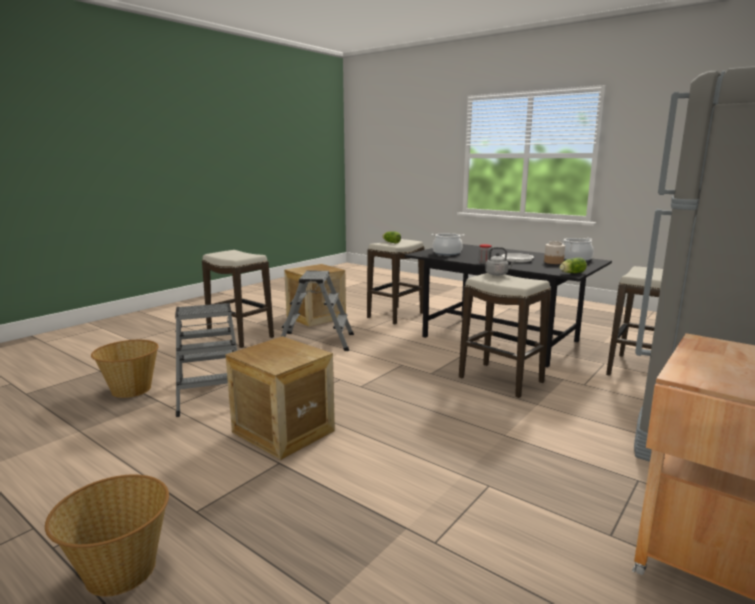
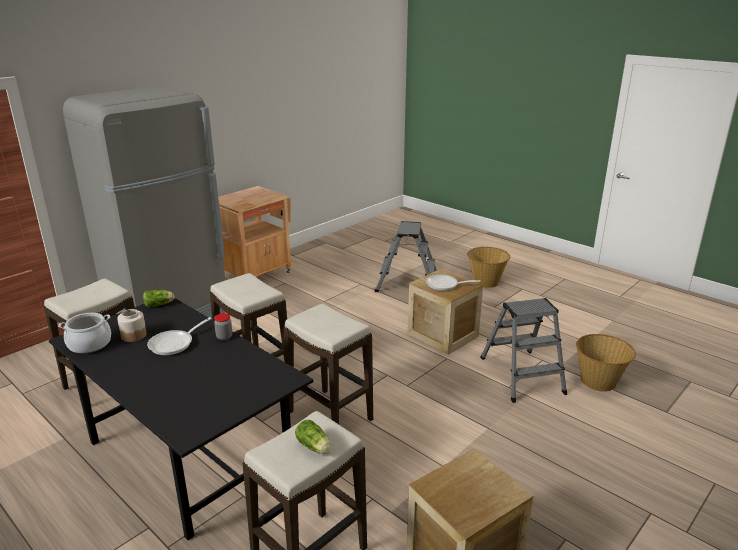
camera: 175 degrees left, 10 degrees up
(240, 337) = (561, 484): stool -> stool (330, 416)
(281, 351) = (445, 285): none -> frying pan
(316, 341) = (444, 463): grey step ladder -> grey step ladder (407, 284)
(447, 253) = (243, 380): cooking pot -> none
(497, 274) = (246, 297): grey kettle -> none

